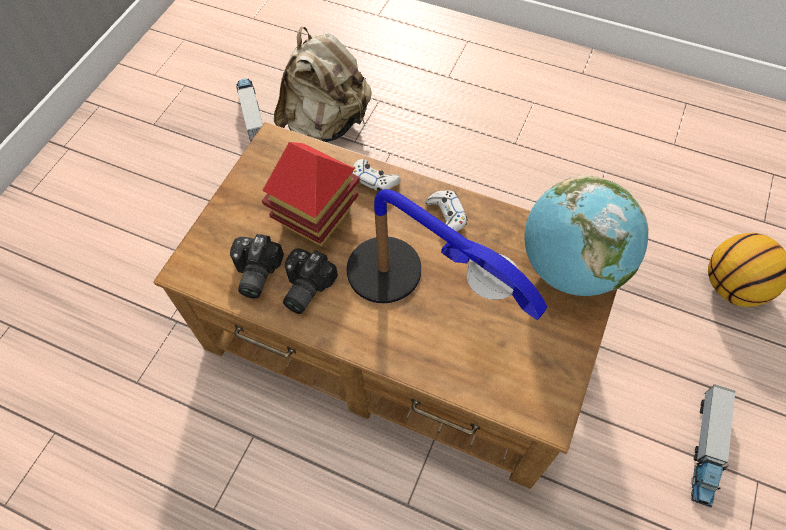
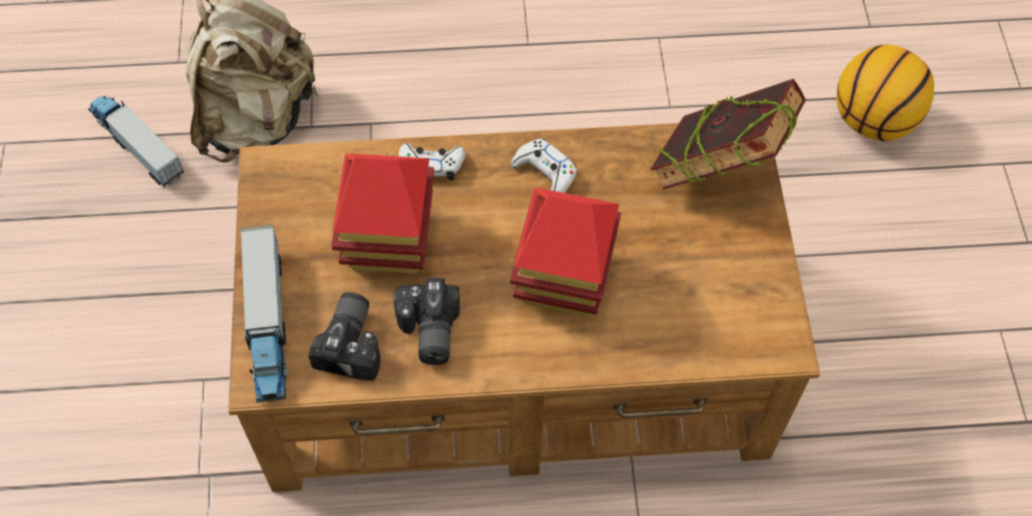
camera: 30 degrees left, 0 degrees up
(254, 274) = (354, 343): camera -> camera turned 150 degrees counterclockwise
(415, 294) = (563, 280): table lamp -> toy house
(571, 267) = (718, 172): globe -> book
(706, 448) = (932, 320): toy truck -> toy truck (268, 324)

